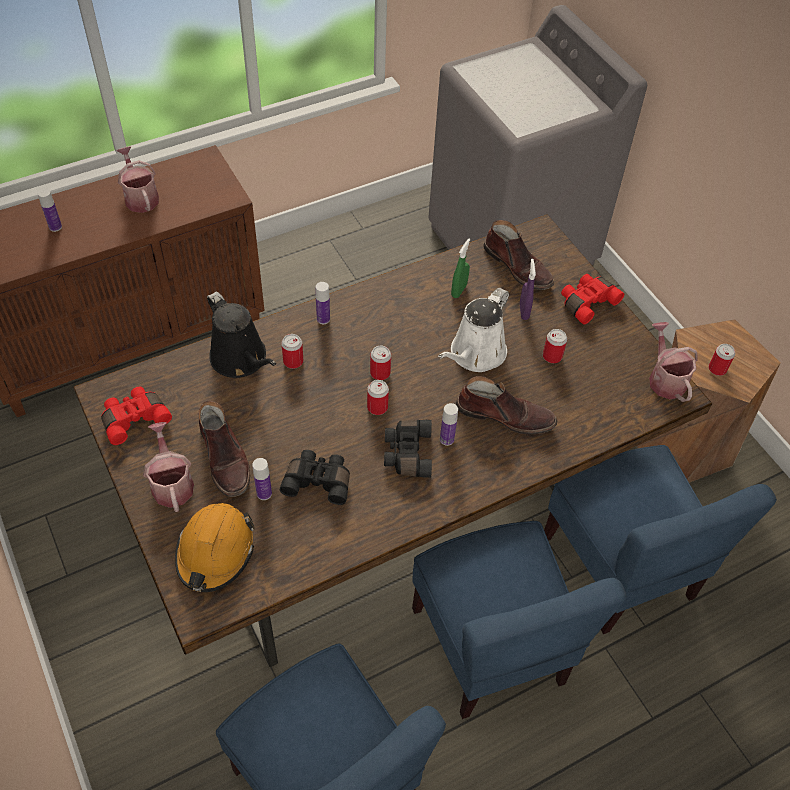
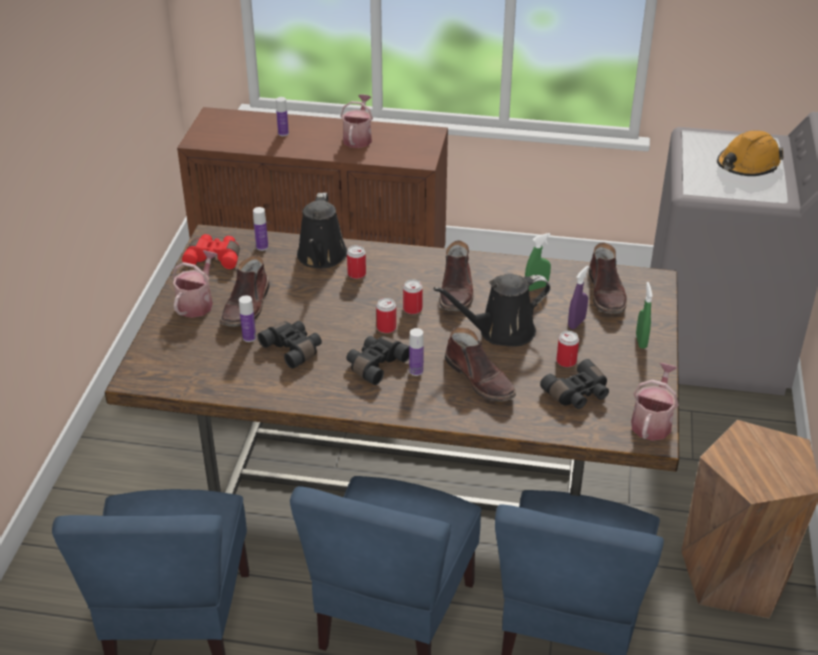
camera: 40 degrees right, 15 degrees down
(215, 552) = (181, 353): orange hard hat -> orange hard hat (747, 165)
(323, 319) = (408, 259): bottle -> bottle (262, 247)
(399, 331) = (457, 291): none -> brown boot
(475, 355) = (501, 331): white watering can -> black watering can
(587, 302) = (641, 341): red binoculars -> green spray bottle
(590, 384) = (578, 394): none -> black binoculars
(717, 369) = (746, 465): can -> none

